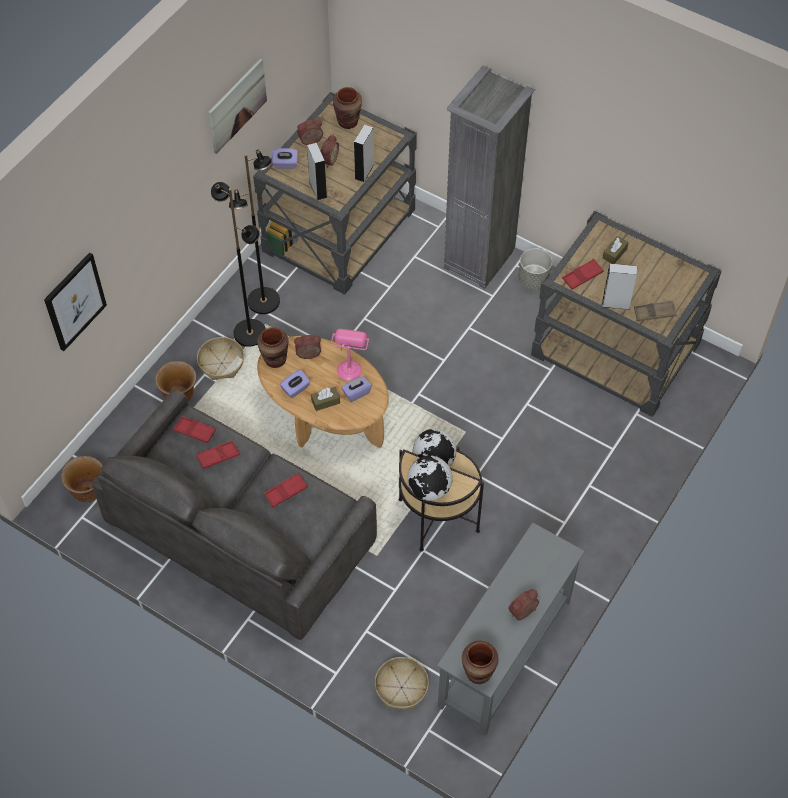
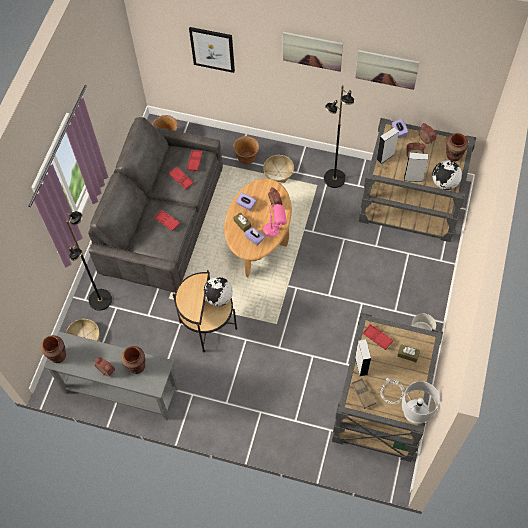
camera: 75 degrees right, 5 degrees up
(169, 169) = (312, 51): none -> picture
(250, 332) = (307, 179): black floor lamp -> black floor lamp (101, 300)
(275, 359) = (264, 187): brown vase -> brown vase (136, 366)
(429, 489) = (183, 295): globe -> globe (444, 183)
(479, 260) = (423, 294): grey cabinet -> none
(681, 275) = (406, 405): none -> white table lamp

